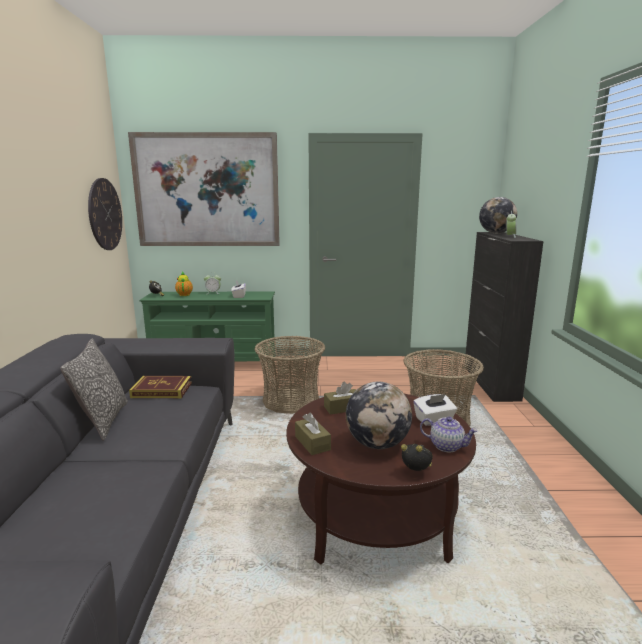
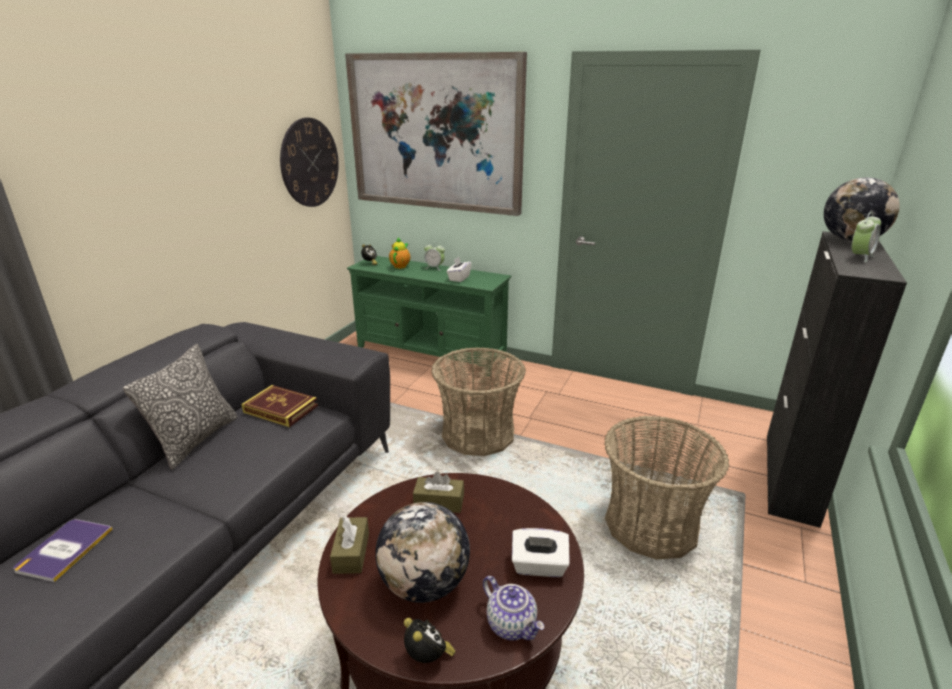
camera: 25 degrees right, 10 degrees up
(57, 506) = (64, 550): none -> book

